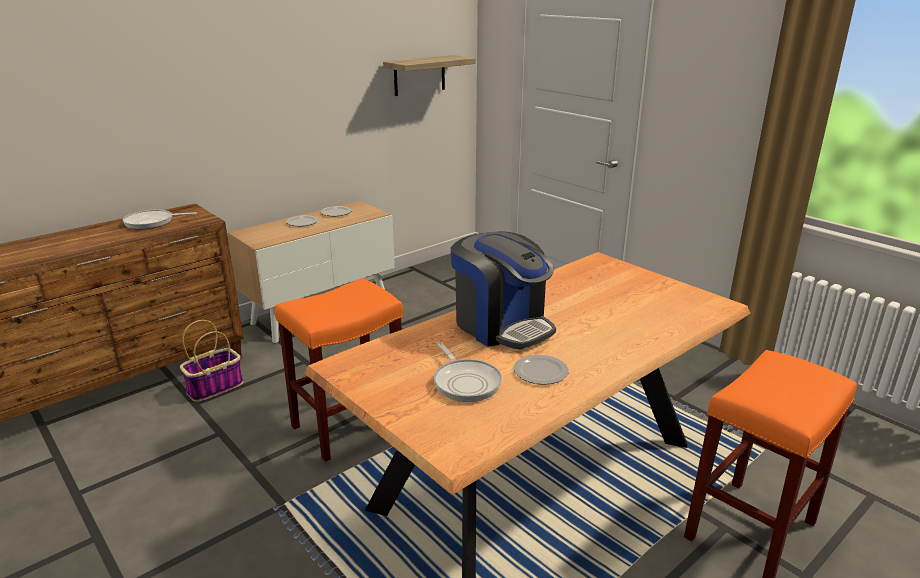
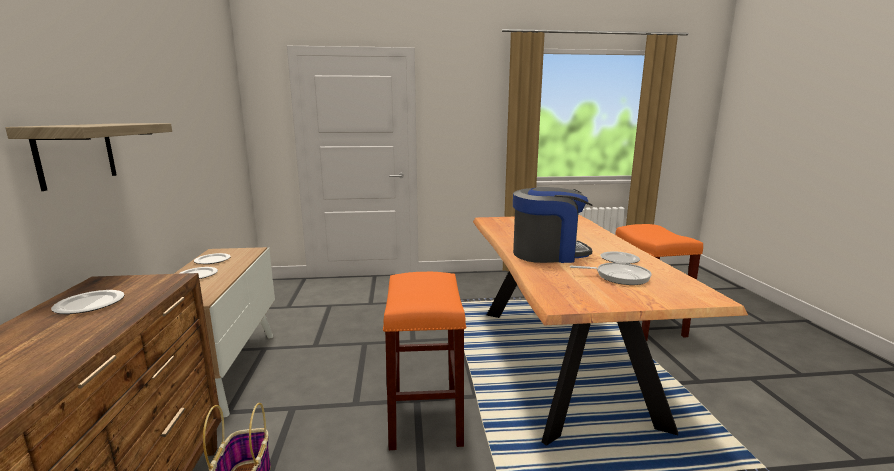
camera: 55 degrees left, 10 degrees down
(152, 222) = (91, 304): frying pan -> plate
(419, 75) = (221, 125): shelf -> shelf (76, 154)

